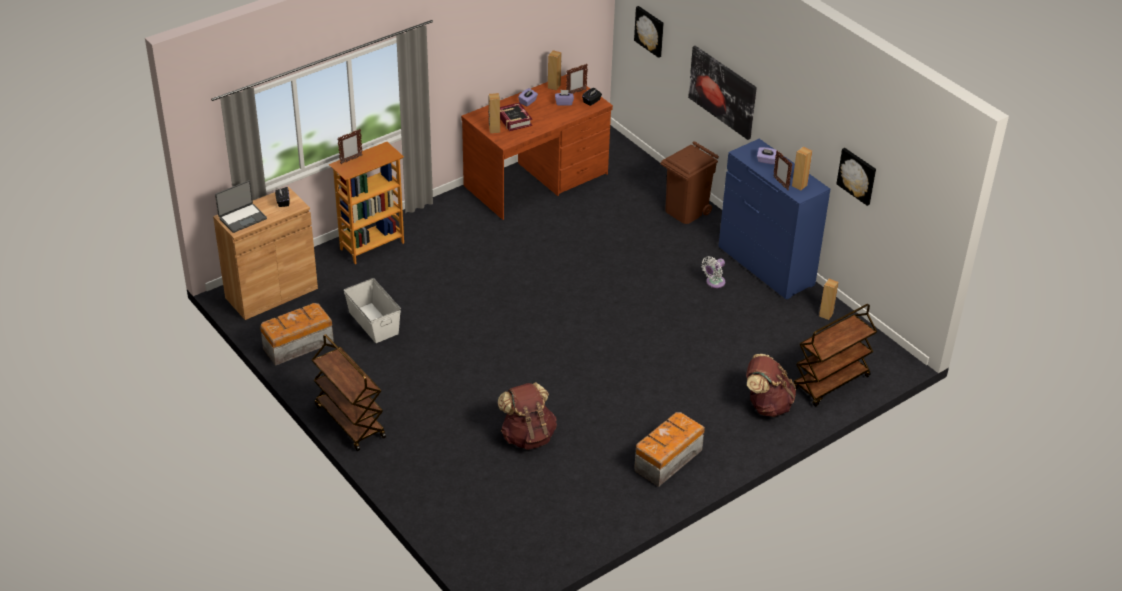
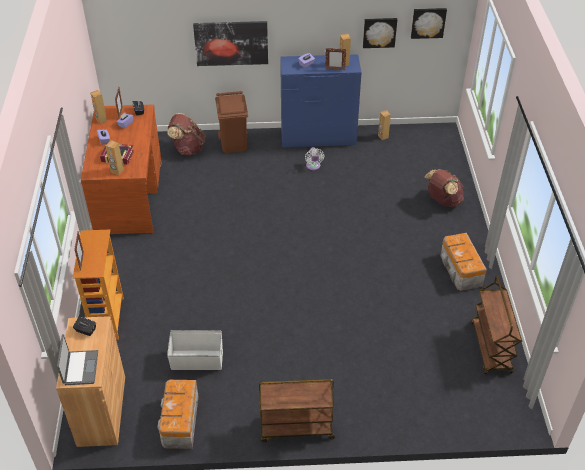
camera: 55 degrees left, 5 degrees up
(527, 436) = (388, 329): brown backpack -> brown backpack (188, 148)
(650, 31) = (138, 37): picture -> picture (428, 22)
(830, 383) = (443, 165): brown cart -> brown cart (491, 348)

